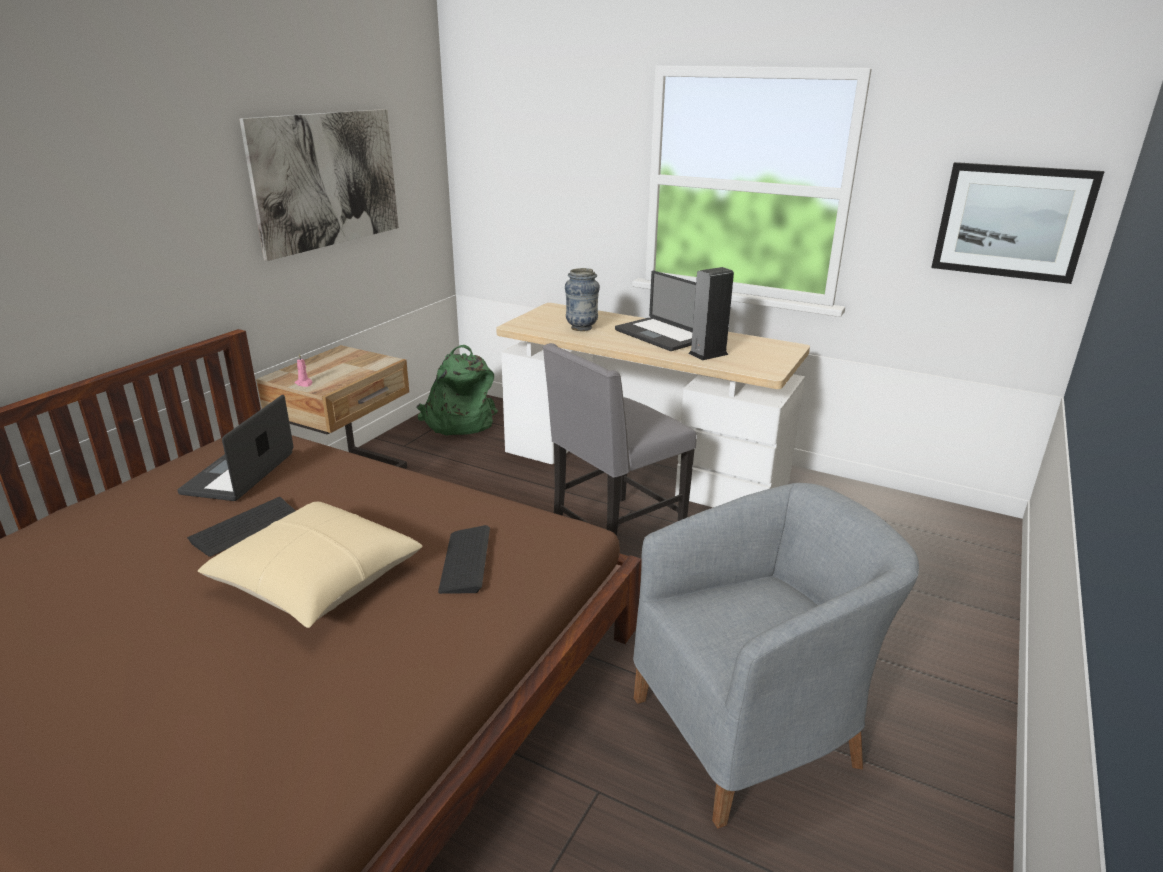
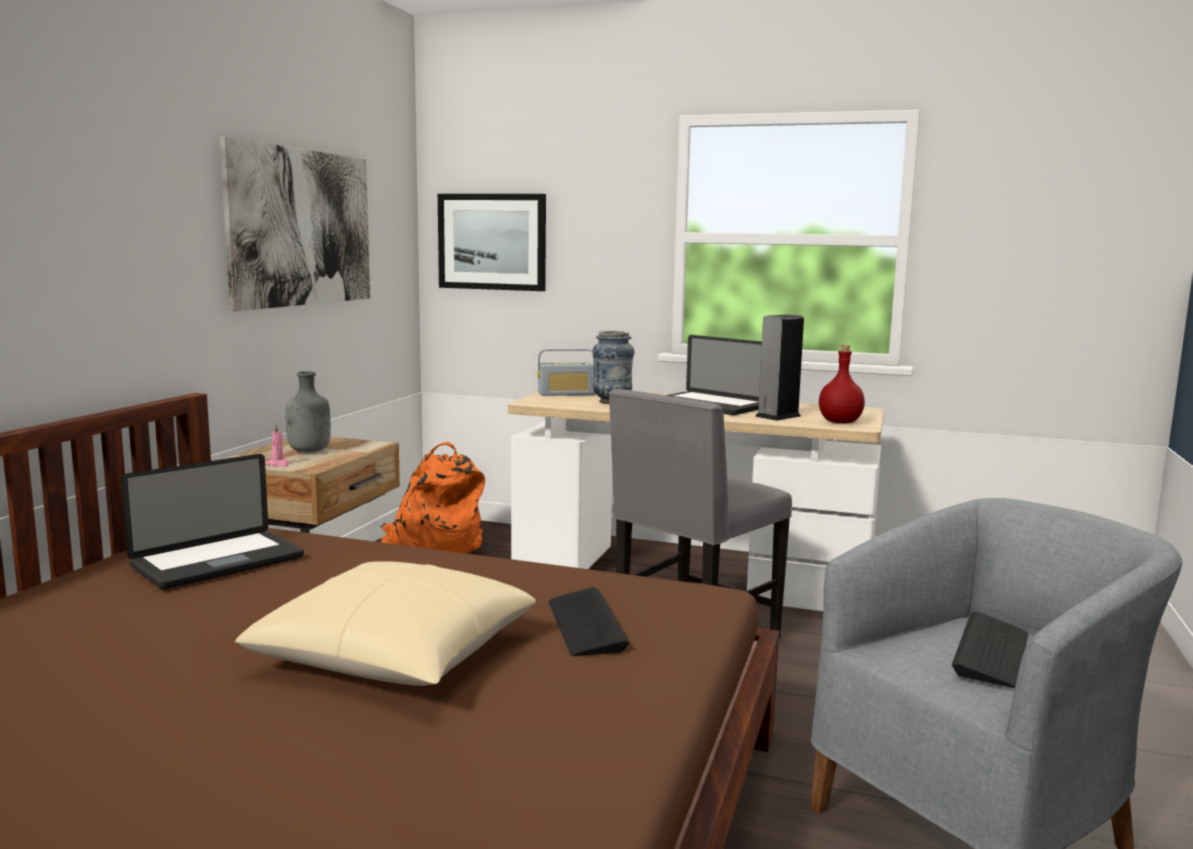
camera: 10 degrees left, 15 degrees down
(239, 473) = (218, 562): laptop -> laptop turned 135 degrees counterclockwise
(245, 528) = (260, 612): keyboard -> keyboard (991, 652)
(334, 368) = (310, 451): none -> grey bottle
(458, 422) = (435, 545): green backpack -> orange backpack
(551, 315) = (566, 394): none -> radio
(756, 365) = (841, 422): none -> red bottle
(1012, 222) = (1087, 259): picture -> picture (492, 242)

